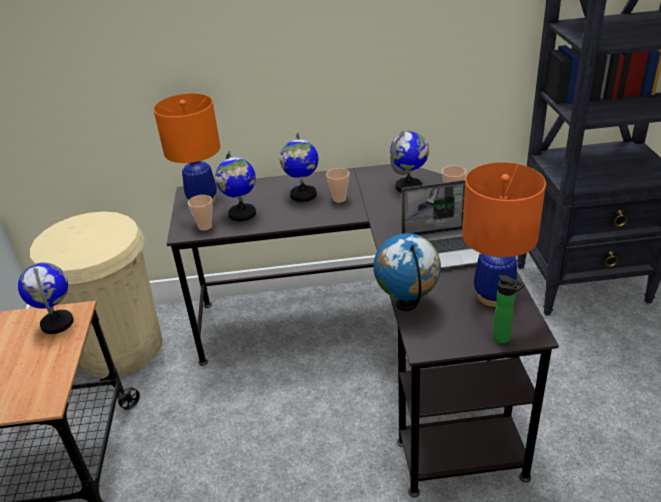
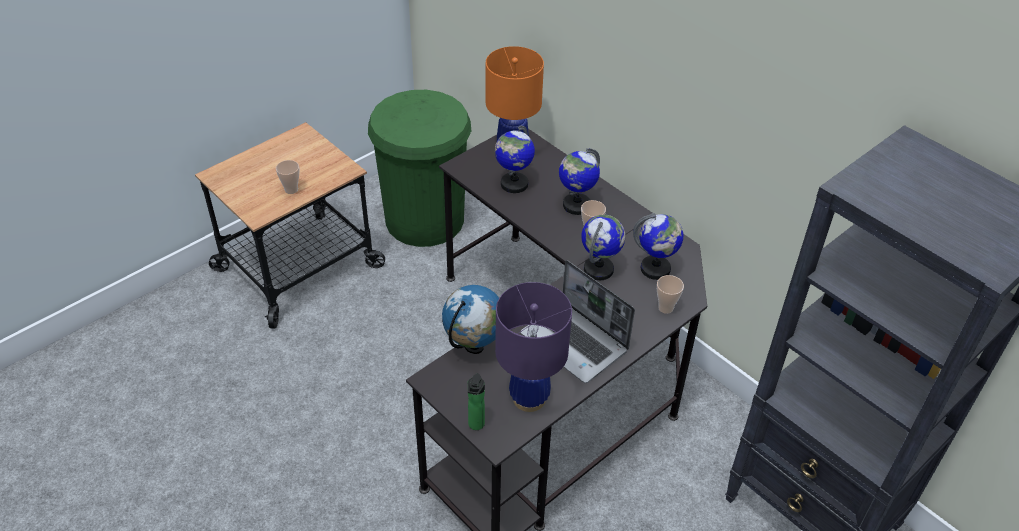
camera: 50 degrees right, 10 degrees up
(58, 323) = (329, 169): globe -> globe (599, 269)
(121, 348) = (424, 219): beige trash can -> green trash can
(205, 227) = (477, 173): cup -> cup (291, 190)
(493, 296) = (529, 398): orange table lamp -> purple table lamp

